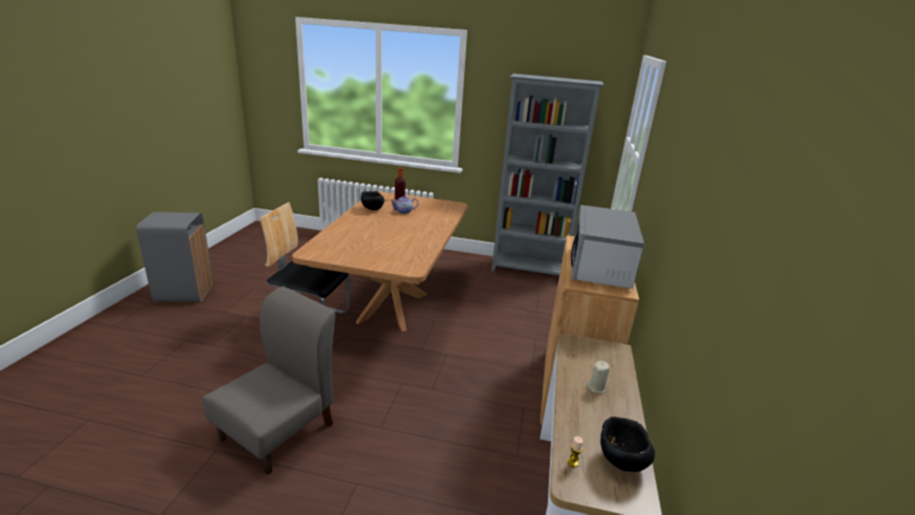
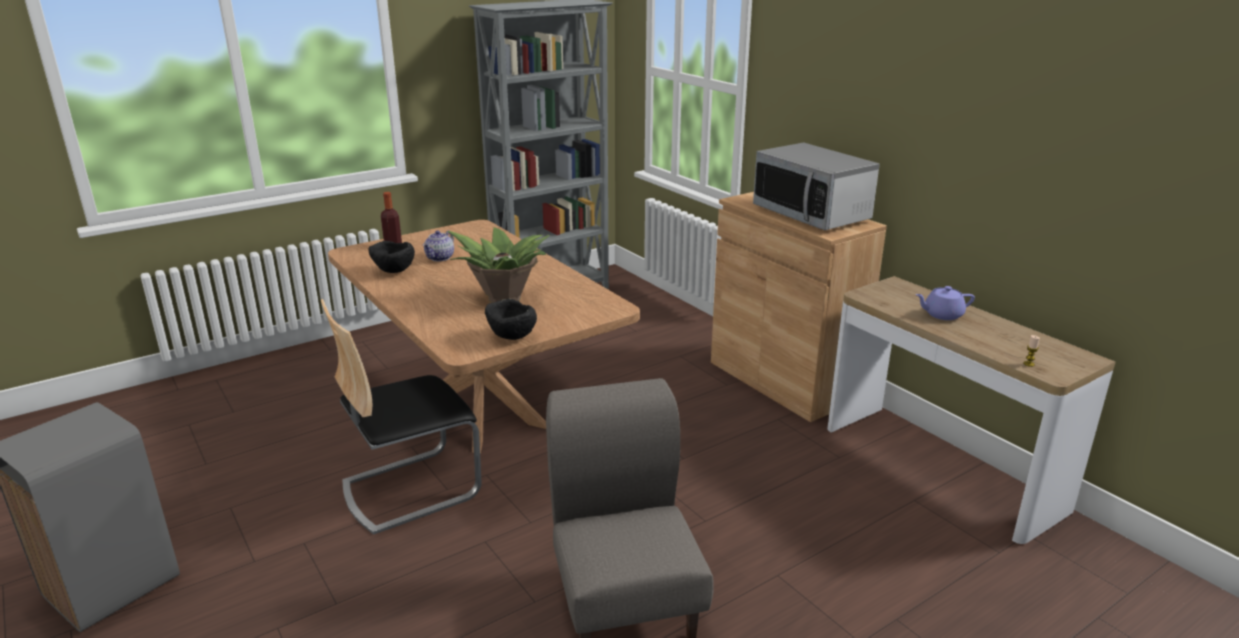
camera: 45 degrees left, 0 degrees up
(382, 240) = (504, 297): none -> potted plant
(596, 388) = (942, 315): beige candle -> purple teapot
(620, 461) = (1041, 346): black bowl -> black bowl (511, 338)

